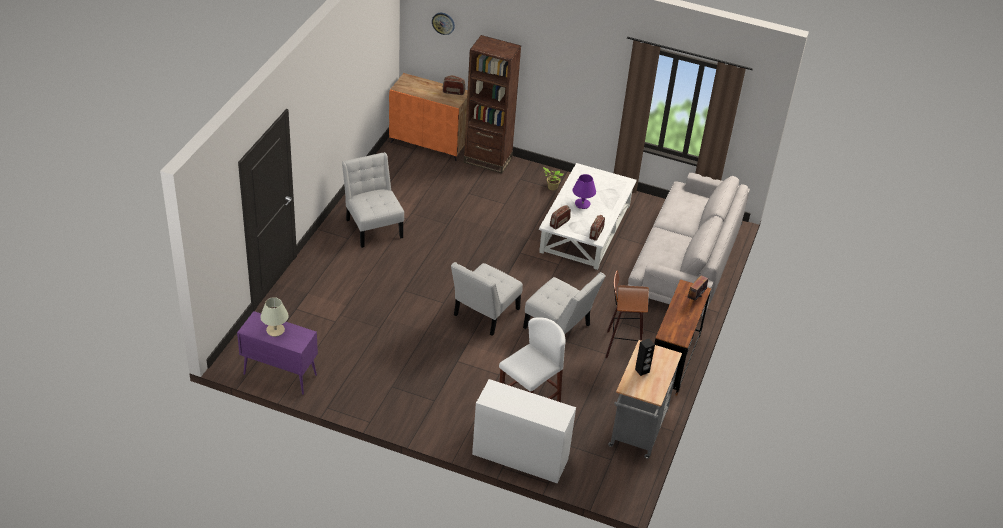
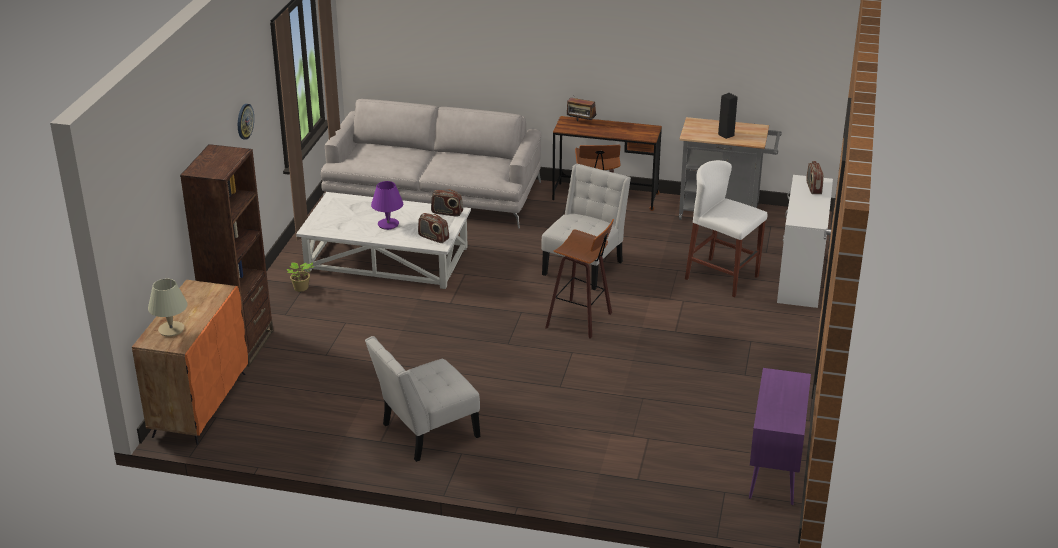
camera: 95 degrees left, 10 degrees down
(275, 330) = (781, 401): beige table lamp -> beige table lamp (171, 330)
(443, 23) = (144, 207): wall clock -> wall clock (244, 121)
(453, 92) = (190, 294): radio -> radio (813, 188)
(484, 314) = (581, 319): white chair -> stool

